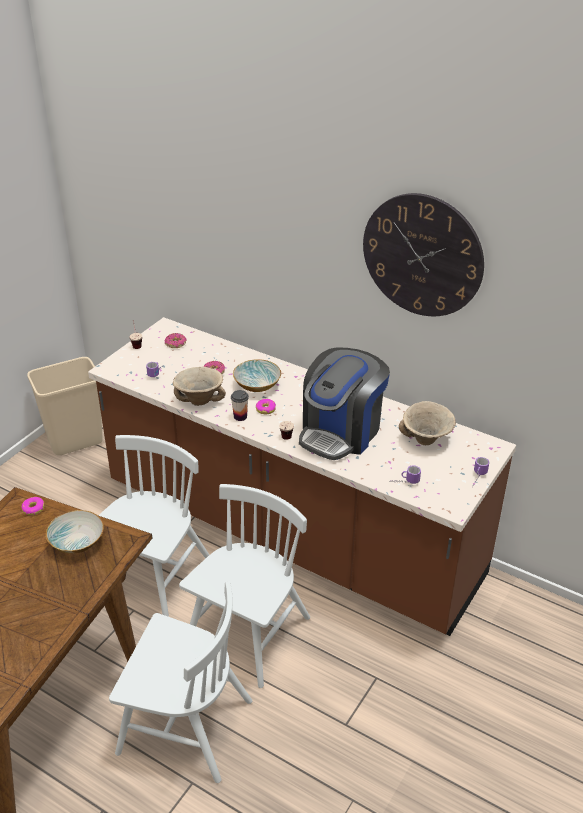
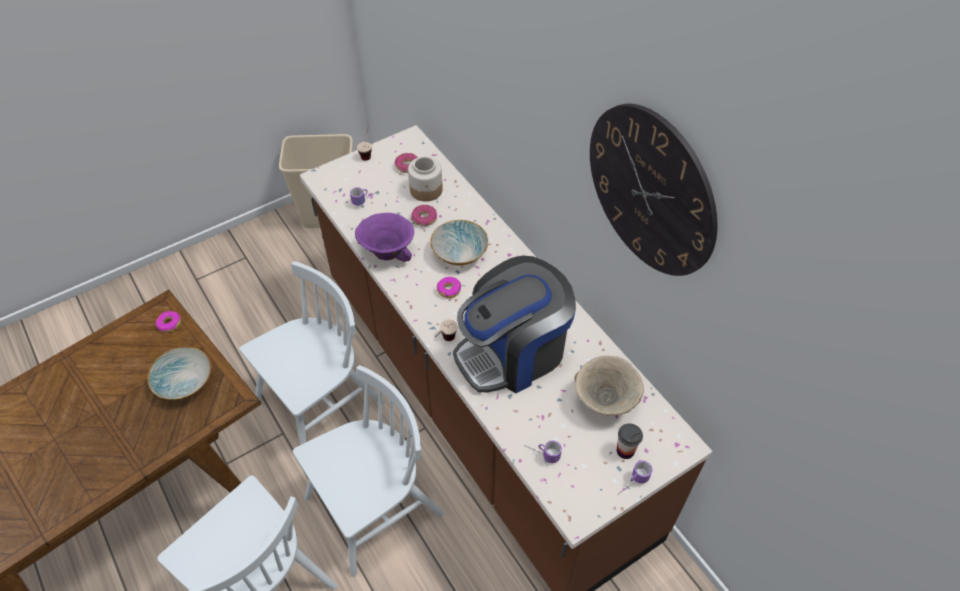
camera: 25 degrees right, 15 degrees up
(199, 399) = (387, 251): beige bowl -> purple bowl
(202, 354) = (426, 190): none -> jar
(240, 416) = (416, 290): cup -> cup (625, 450)

